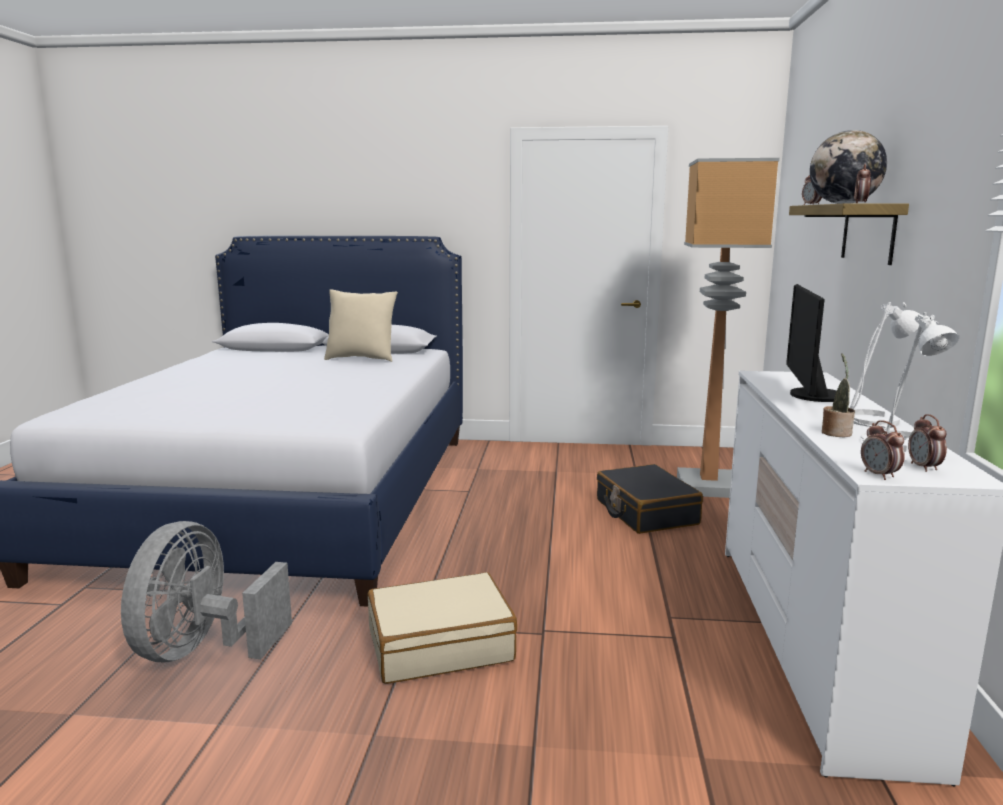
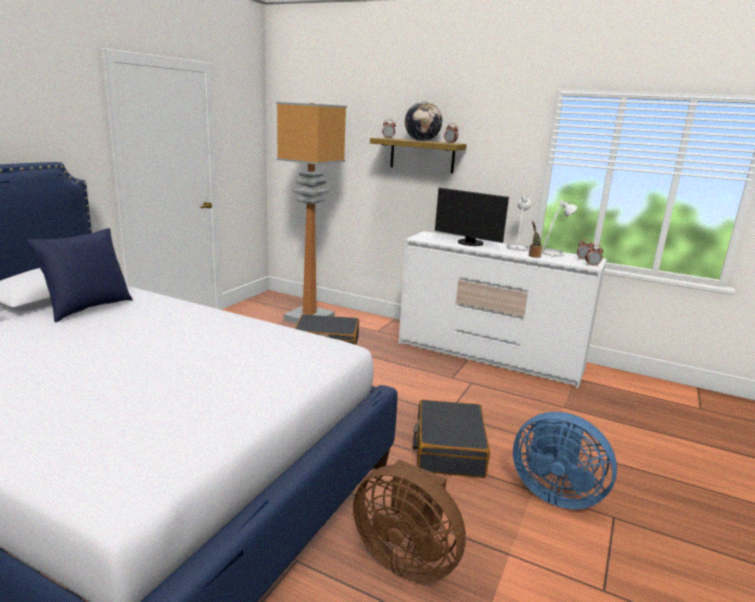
camera: 70 degrees left, 5 degrees up
(203, 650) = (406, 558): grey fan -> brown fan
(361, 359) = (87, 308): beige pillow -> blue pillow
(376, 759) = (554, 493): none -> blue fan
(440, 645) = (448, 449): beige suitcase -> black suitcase

